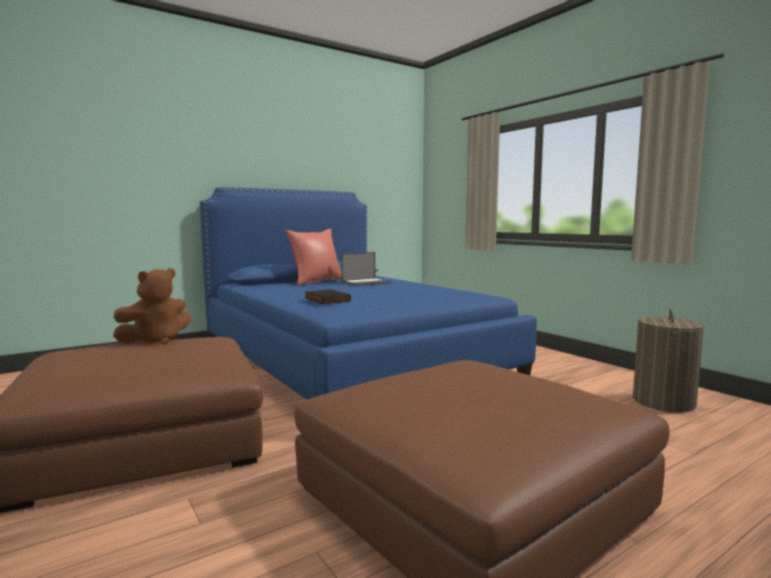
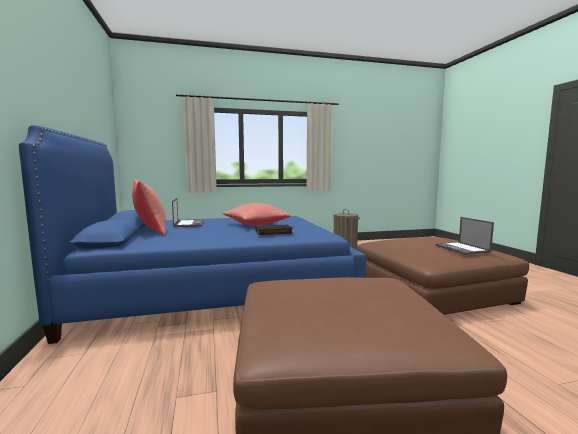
camera: 70 degrees left, 0 degrees up
(156, 340) = (277, 298): brown plush toy -> none
(385, 294) = (255, 225): none -> red pillow
(443, 413) = (462, 249): none -> laptop

